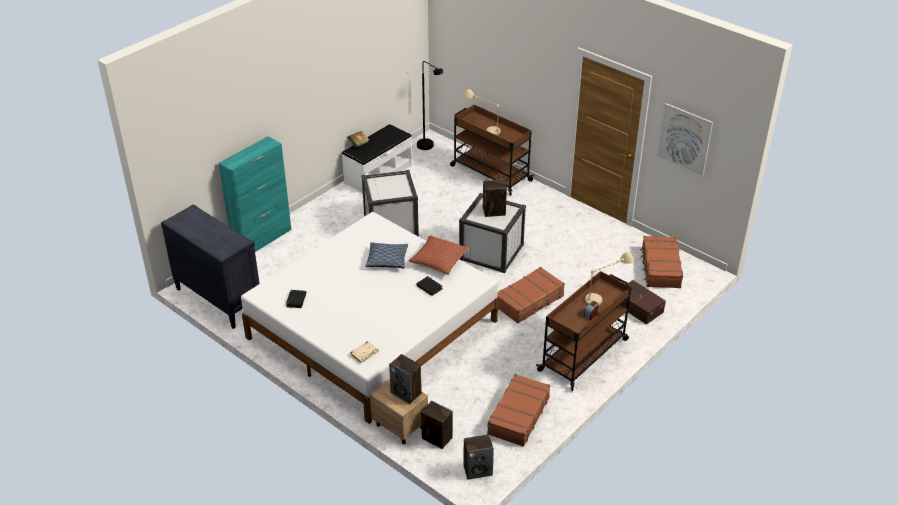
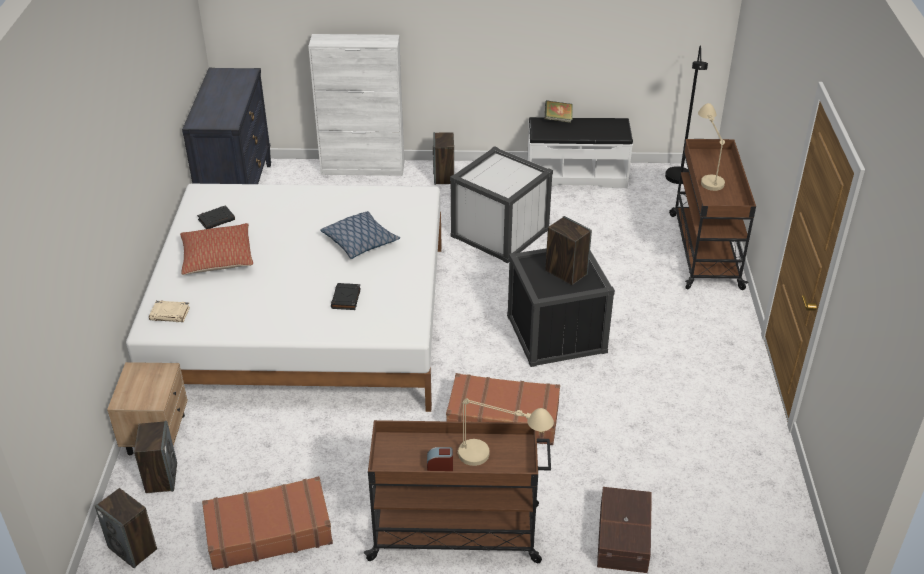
camera: 50 degrees right, 0 degrees up
(262, 239) = (363, 168): turquoise cabinet -> white cabinet
(406, 393) = (152, 390): speaker -> speaker (444, 177)
(439, 261) = (406, 279): pillow -> pillow (217, 258)
(491, 252) = (556, 334): white storage box -> black storage box
(660, 268) = (741, 514): brown suitcase -> none
(684, 139) = (861, 313): picture -> none

